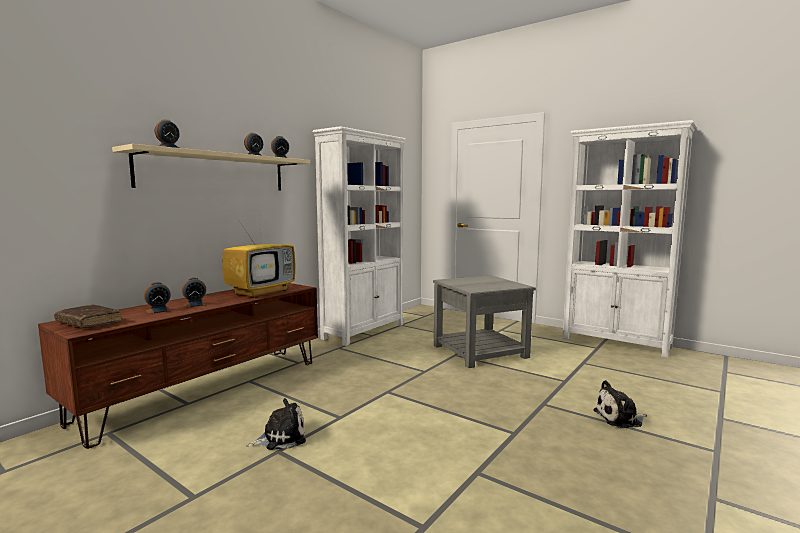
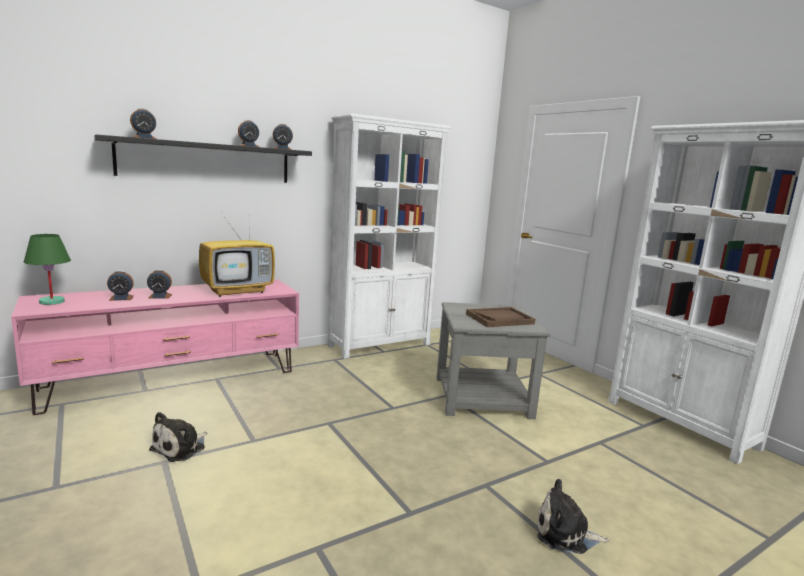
camera: 20 degrees right, 5 degrees up
(88, 323) = (51, 302): brown book -> green table lamp
(207, 389) = (174, 379): brown tv stand -> pink tv stand
(215, 172) = (207, 161): beige shelf -> black shelf
(281, 437) = (181, 448): plush toy -> plush toy turned 120 degrees clockwise
(490, 284) = (499, 319): none -> brown tray

